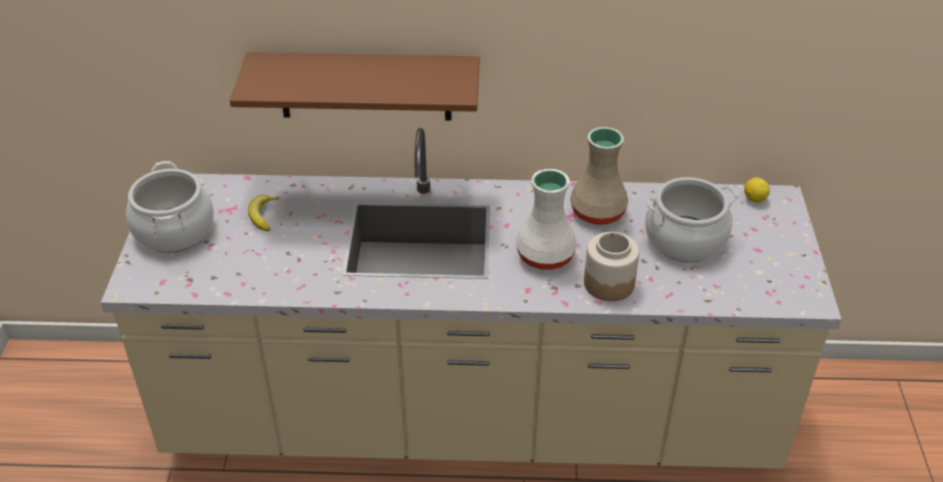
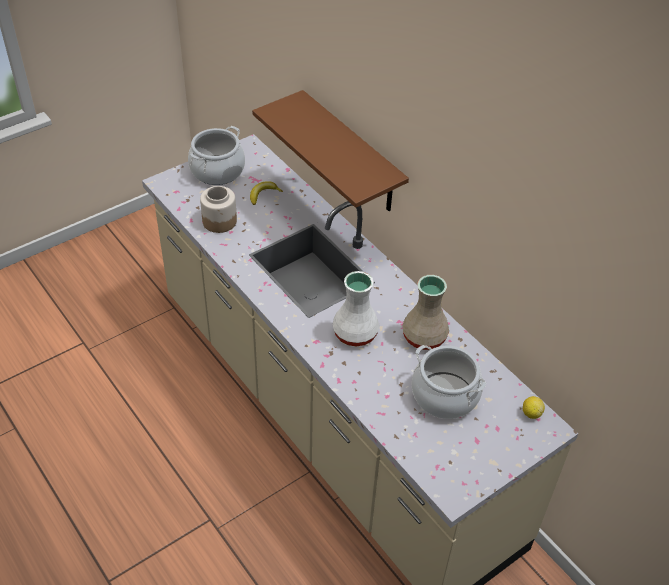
camera: 50 degrees right, 5 degrees up
(608, 283) = (361, 377): jar -> jar (220, 221)

